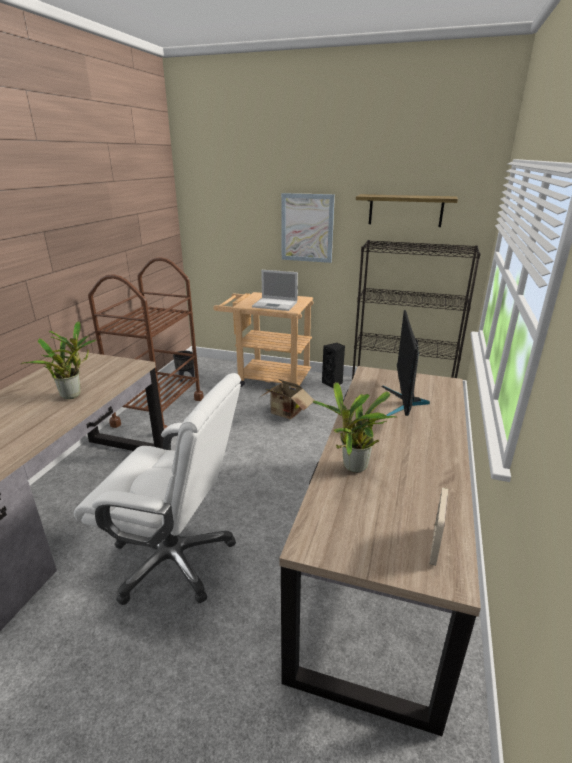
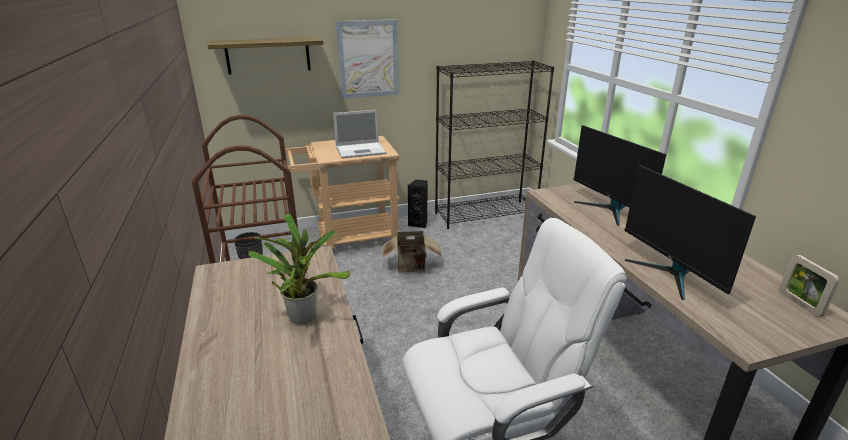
camera: 35 degrees left, 0 degrees up
(353, 468) = (670, 274): potted plant -> monitor
(405, 210) = (468, 32): shelf -> shelf (268, 55)

